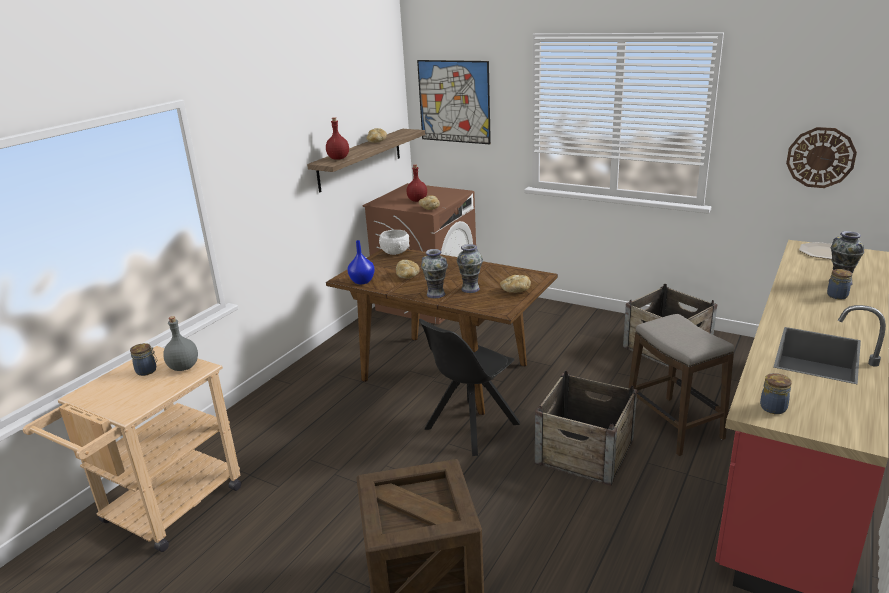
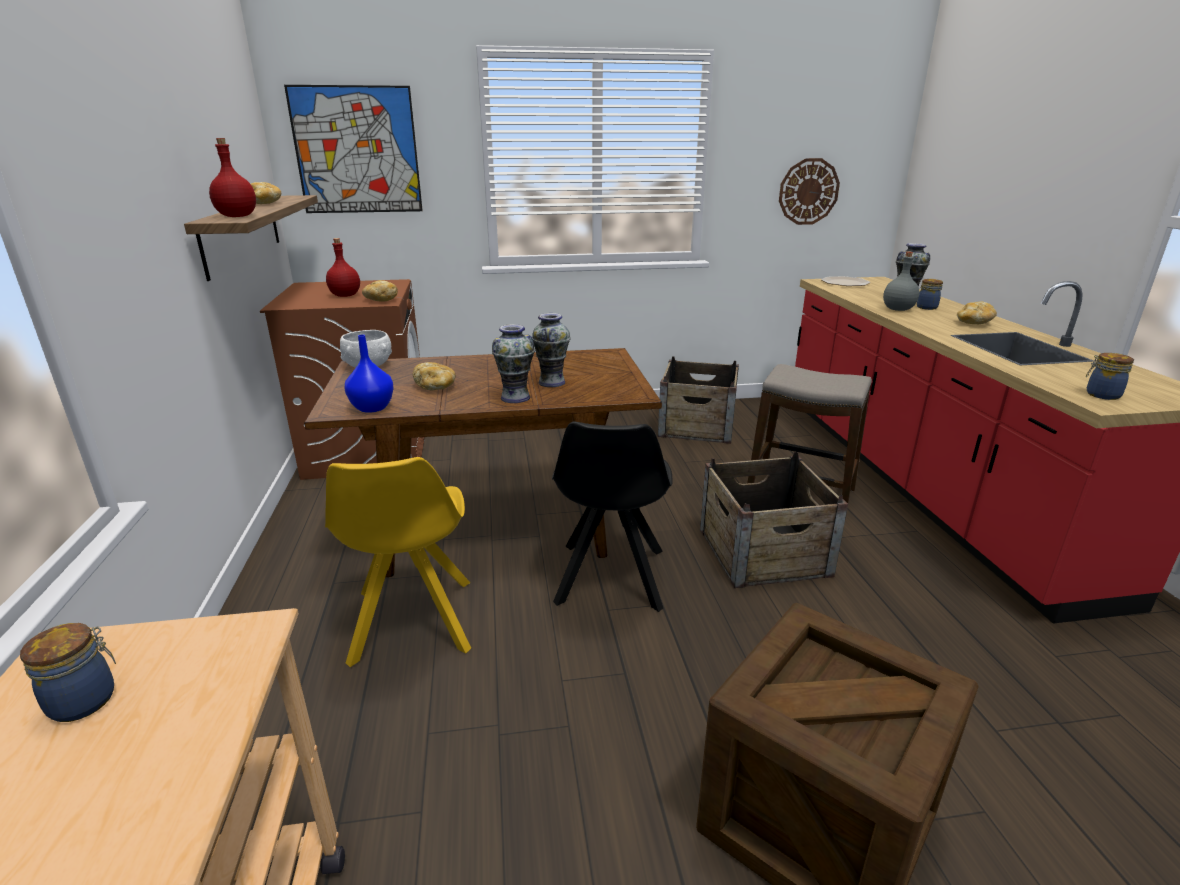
camera: 40 degrees left, 0 degrees up
(184, 367) = (197, 647): grey bottle -> grey bottle (897, 309)
(350, 409) = (412, 623): none -> yellow chair
(515, 291) = (610, 372): bread -> bread (973, 323)

